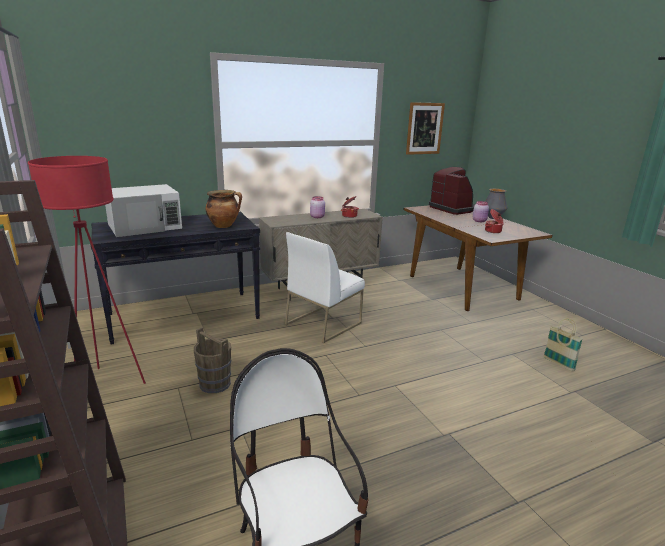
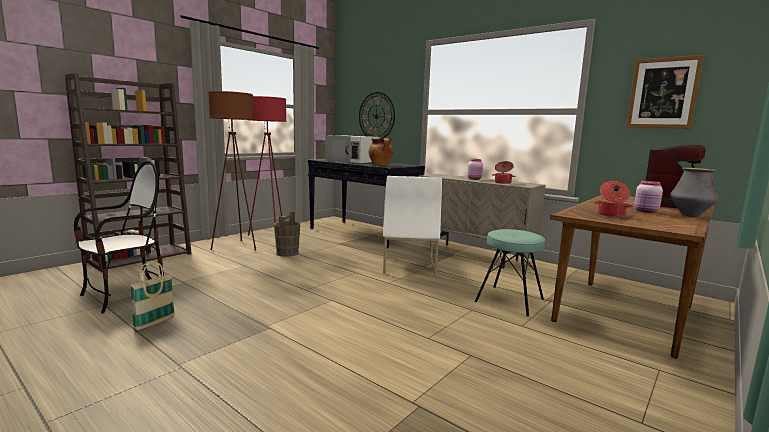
camera: 65 degrees right, 10 degrees down
(133, 152) = (376, 116): none -> wall clock
(134, 424) = (236, 247): none -> brown floor lamp
(323, 323) = (408, 265): white chair -> white chair turned 105 degrees counterclockwise
(428, 311) = (509, 300): none -> turquoise stool
(558, 364) = (488, 393): basket -> basket (155, 323)

